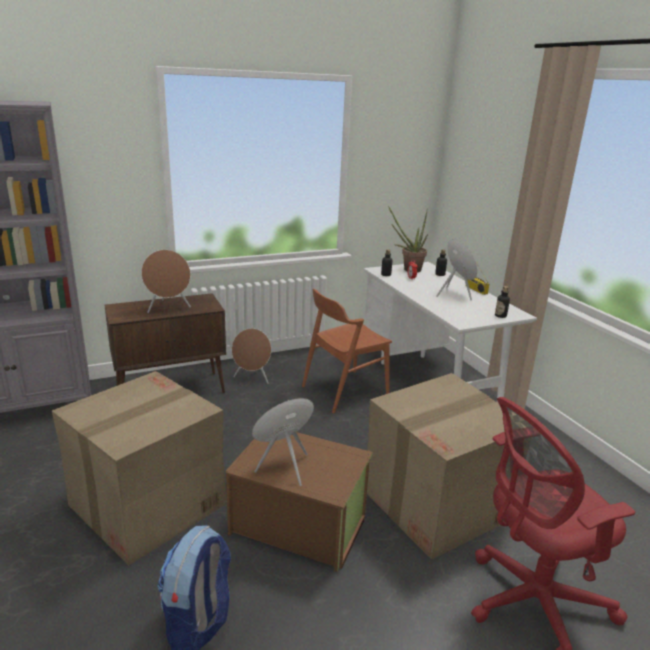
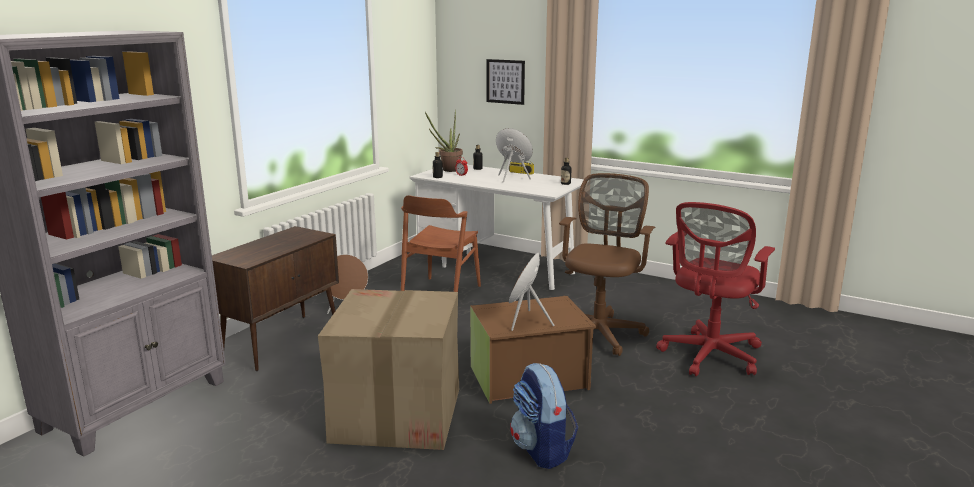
camera: 35 degrees left, 5 degrees down
(168, 308) = (279, 245): brown speaker -> none
(437, 503) = (599, 333): cardboard box -> brown office chair
(491, 186) = (505, 81): none -> picture

